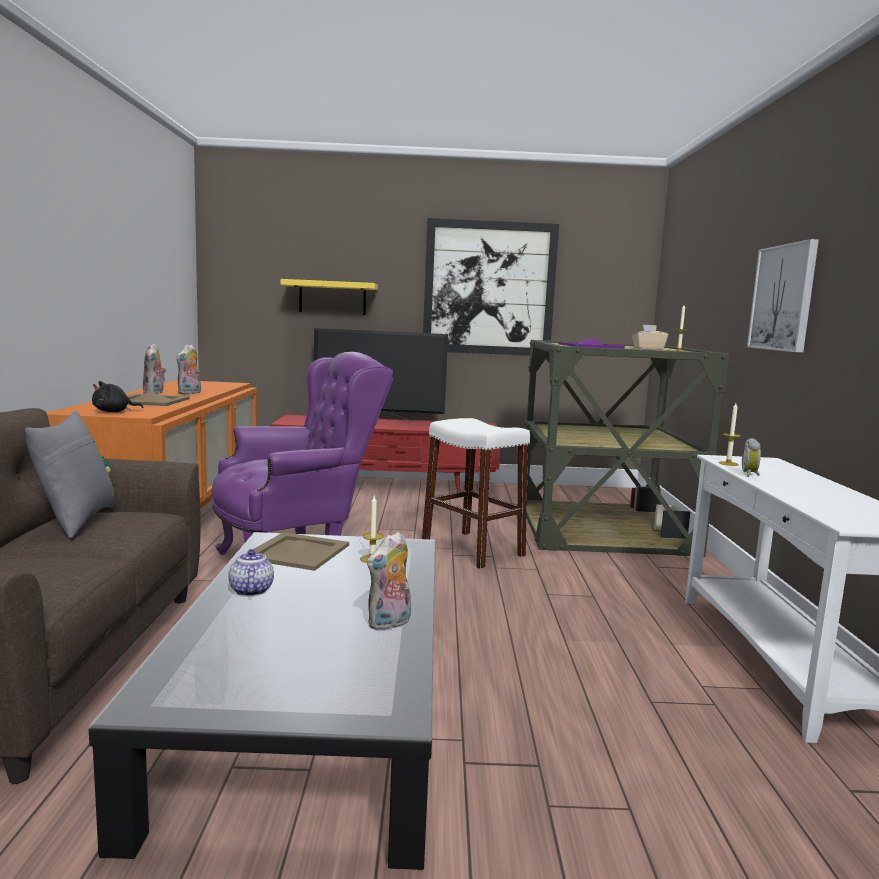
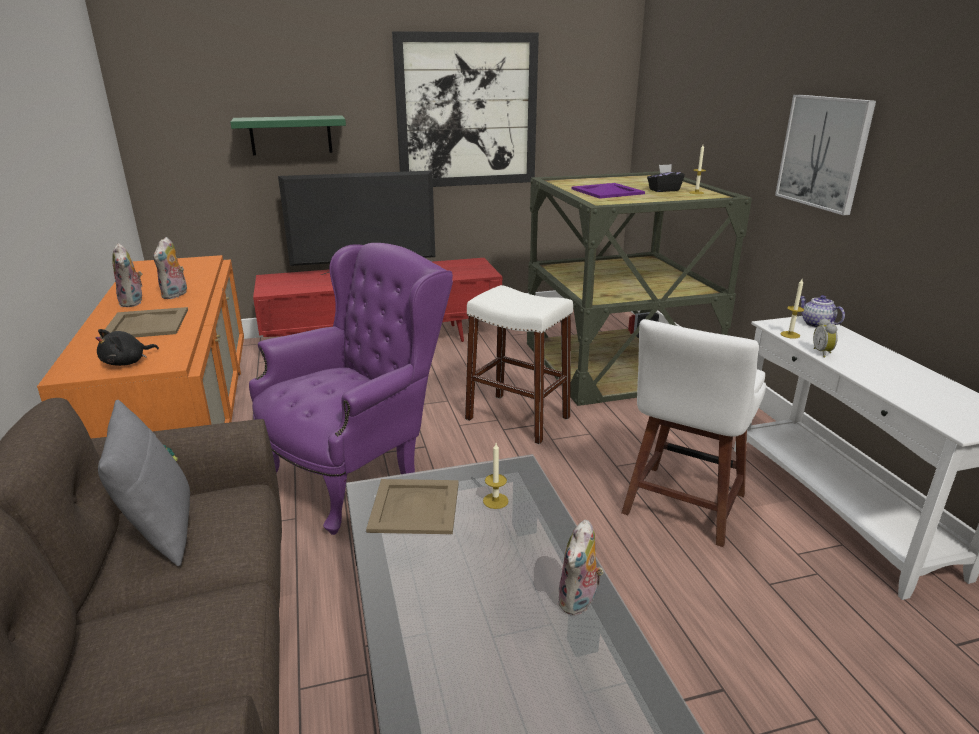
camera: 15 degrees left, 15 degrees up
(250, 590) = (411, 584): teapot -> teapot (816, 324)
(332, 298) = (291, 135): yellow shelf -> green shelf
(595, 631) = (681, 506): none -> white stool
(648, 349) = (664, 190): beige tissue box -> black tissue box

